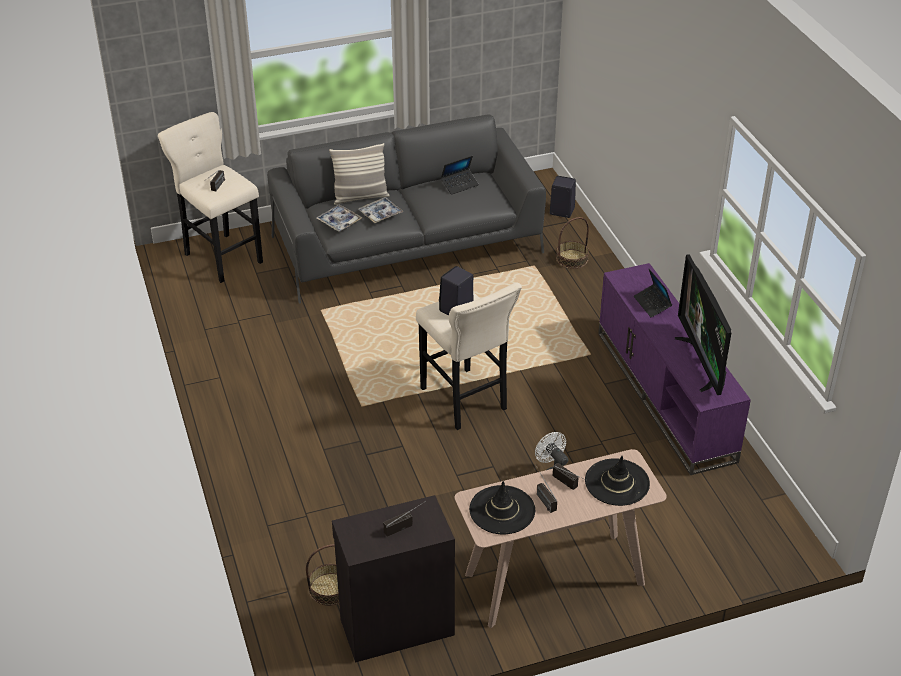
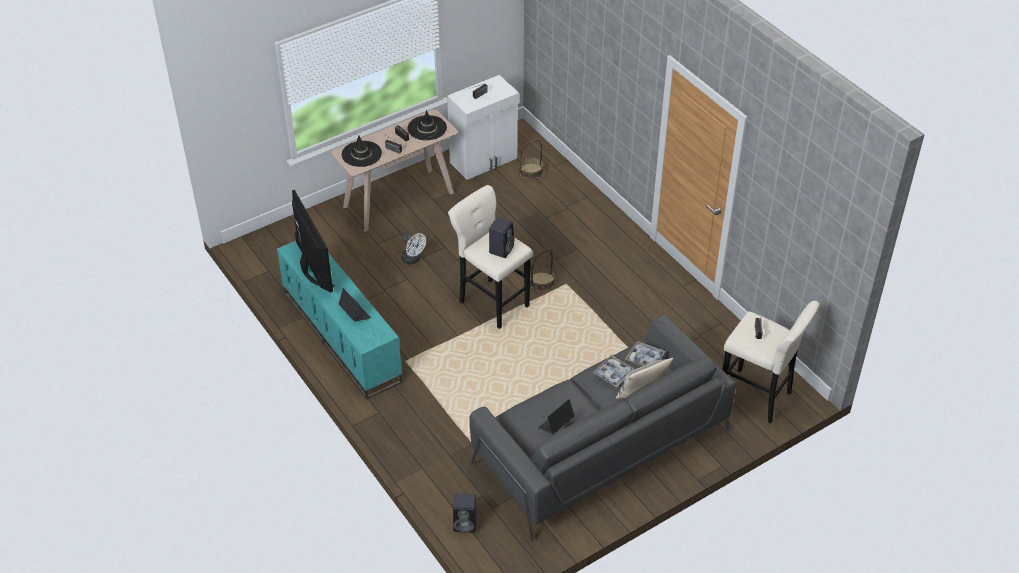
camera: 165 degrees right, 5 degrees up
(395, 626) = (484, 160): black cabinet -> white cabinet
(572, 259) = (441, 461): basket -> basket (541, 281)
(666, 395) = (340, 336): purple tv stand -> turquoise tv stand

